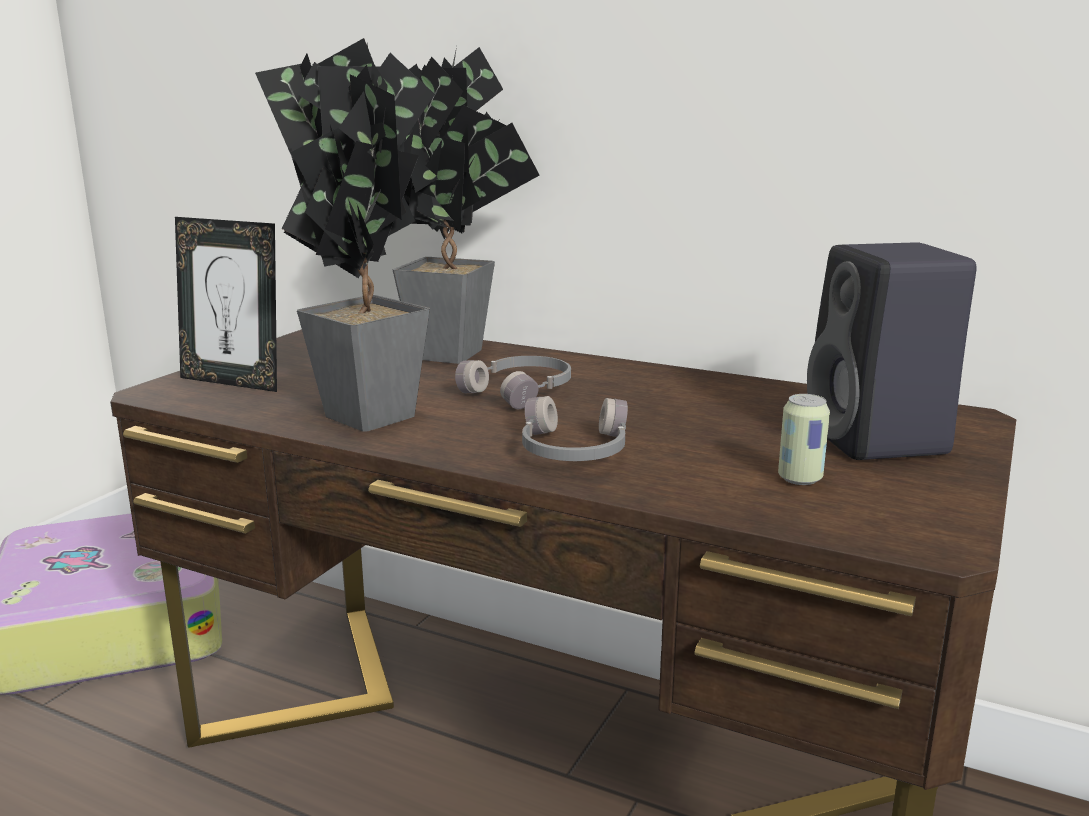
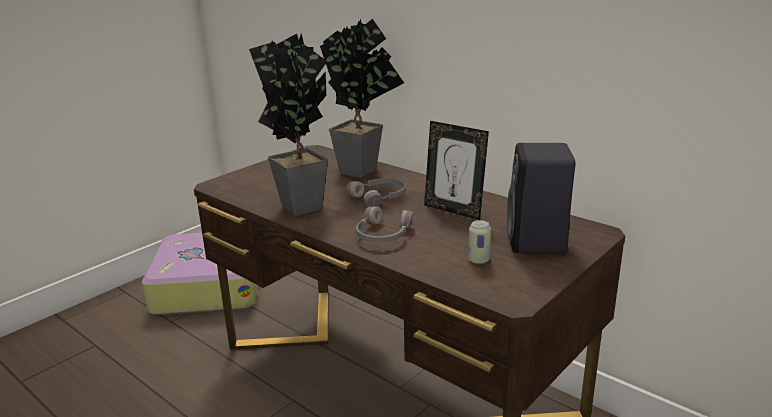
camera: 15 degrees right, 5 degrees up
(234, 382) = (250, 181): picture frame -> picture frame (454, 210)

